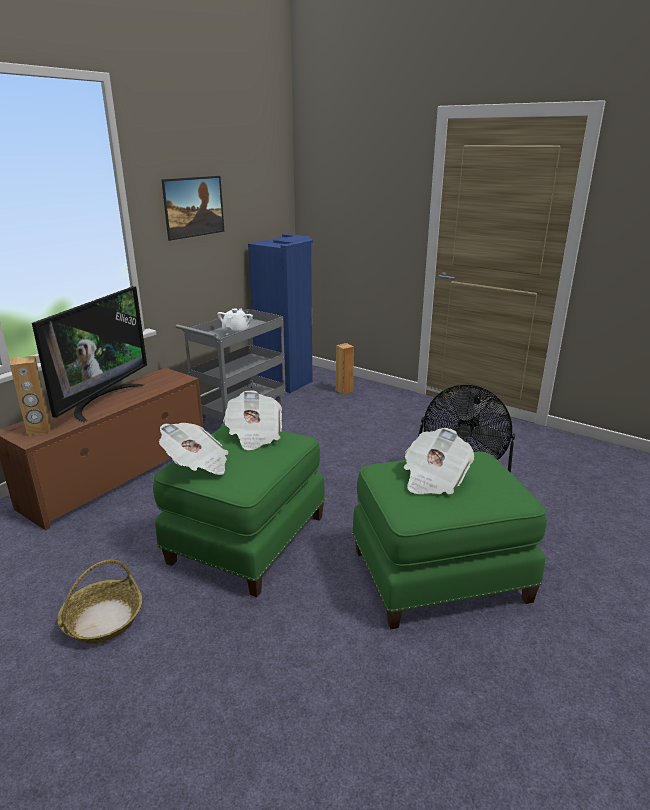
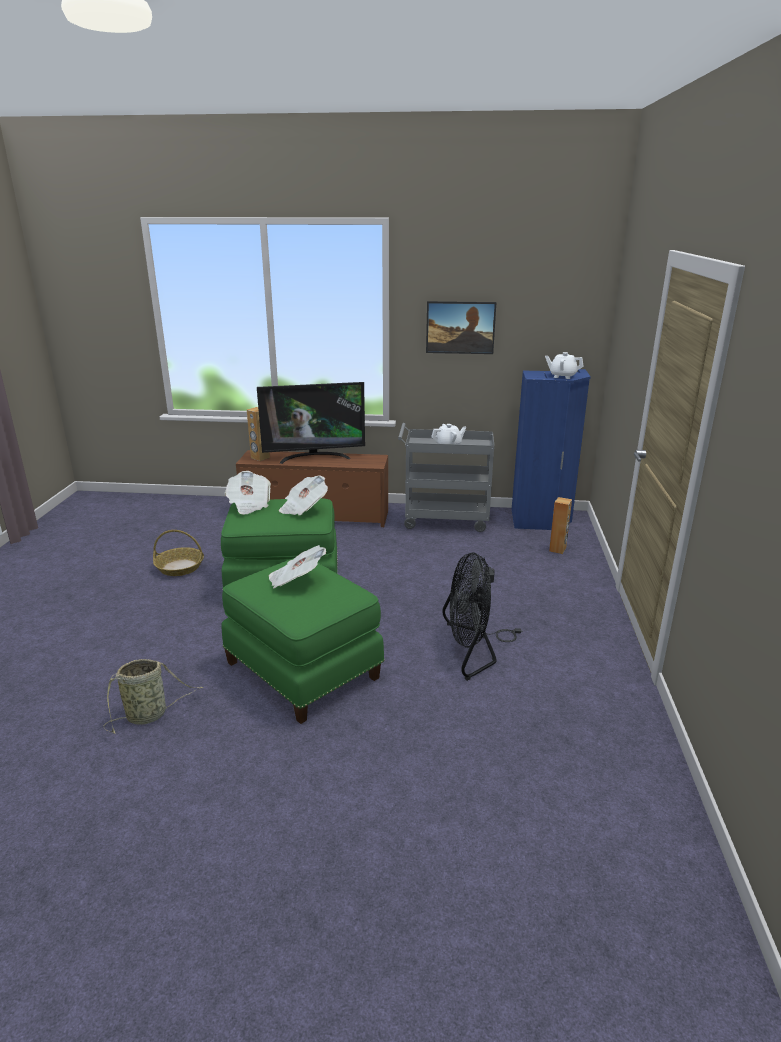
camera: 60 degrees right, 0 degrees up
(296, 239) = (562, 376): none -> white teapot
(467, 733) = (150, 715): none -> basket

